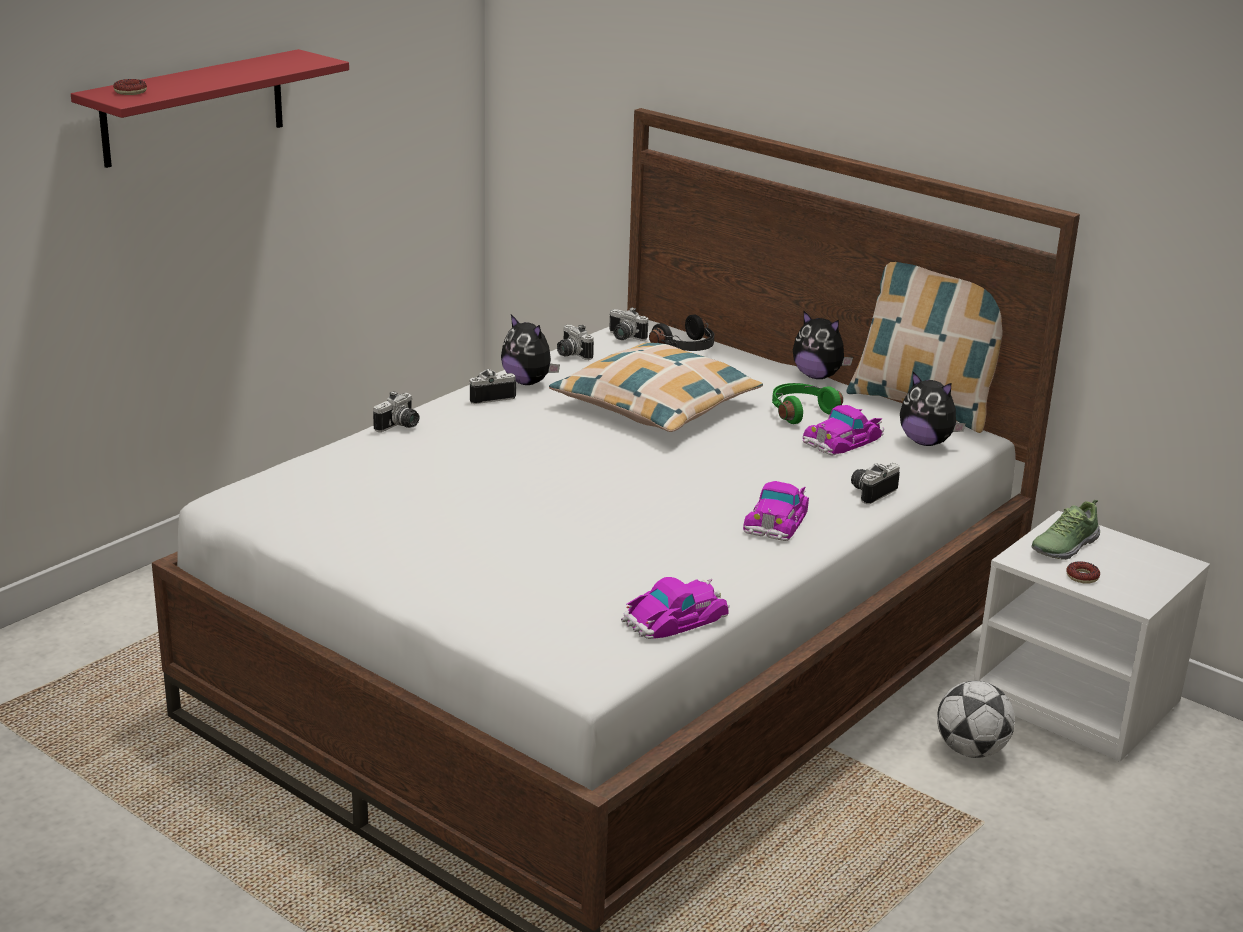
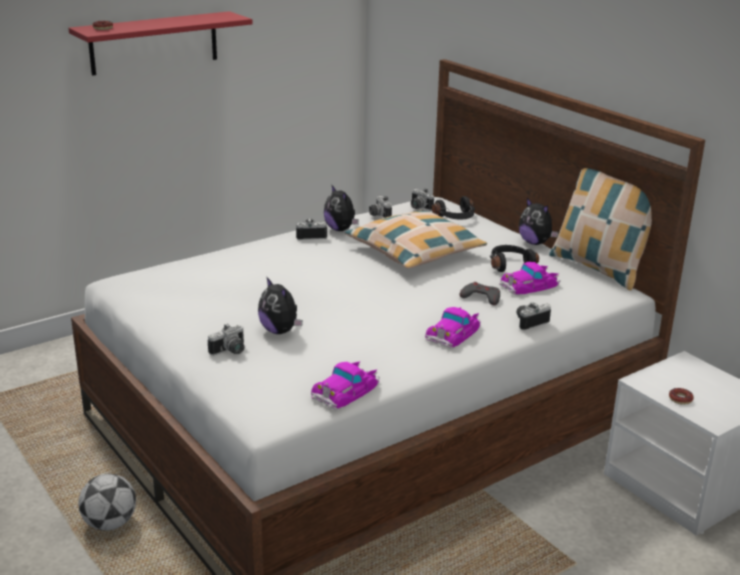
camera: 15 degrees right, 0 degrees up
(400, 426) = (244, 249): camera -> camera (230, 351)
(675, 617) = (346, 390): toy car -> toy car turned 150 degrees clockwise
(787, 464) = (481, 297): none -> grey game controller
(800, 411) = (509, 264): green headphones -> black headphones
(926, 442) = (587, 293): plush toy -> plush toy (280, 331)
(971, 750) = (589, 511): football -> football (110, 524)
(1063, 546) = (676, 376): shoe -> none

